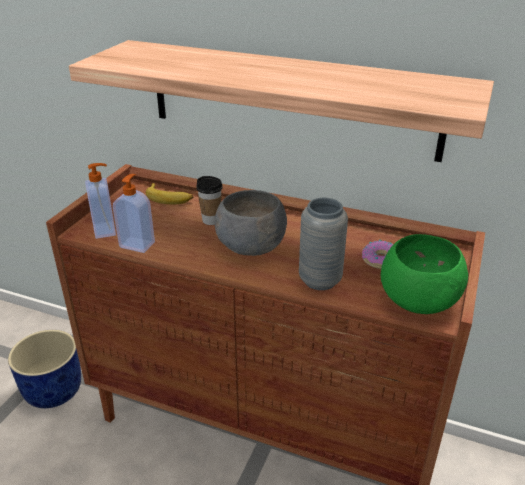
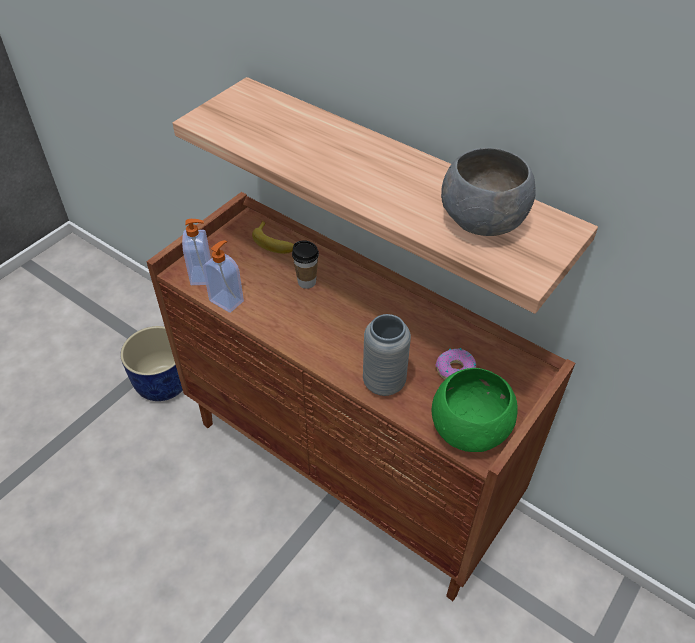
camera: 15 degrees right, 15 degrees up
(251, 246) = (334, 325): grey bowl -> grey bowl (483, 220)

